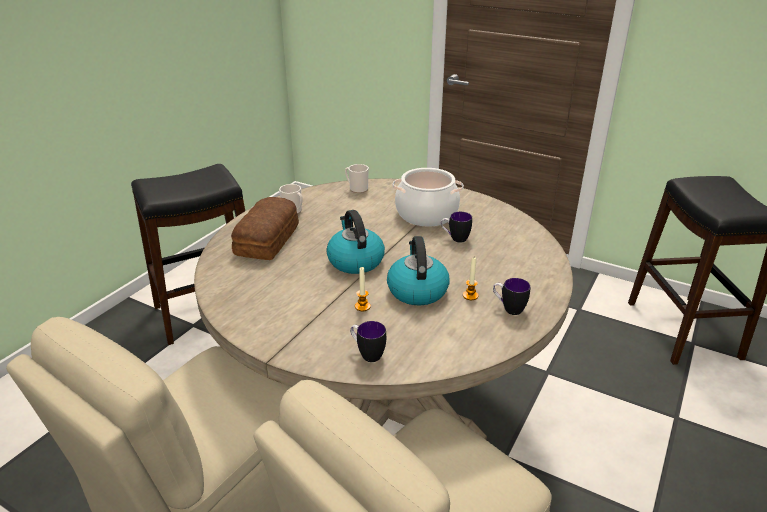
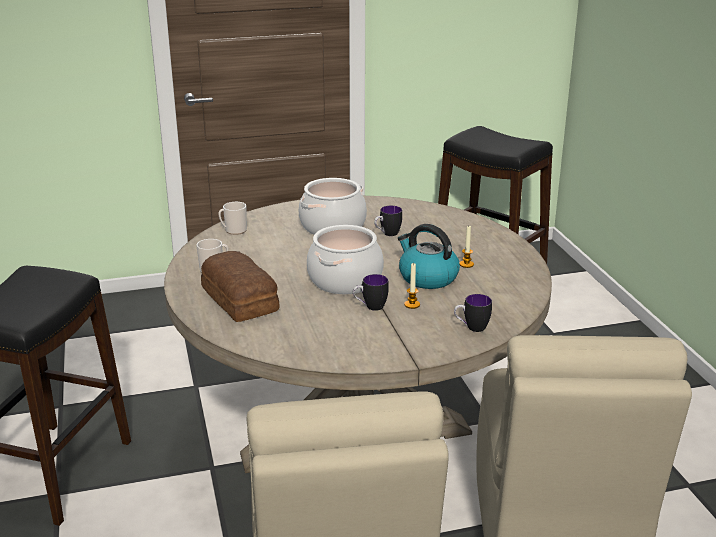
camera: 45 degrees left, 5 degrees down
(355, 261) = (345, 280): kettle -> cooking pot
(508, 308) = (502, 260): mug -> mug (370, 307)

